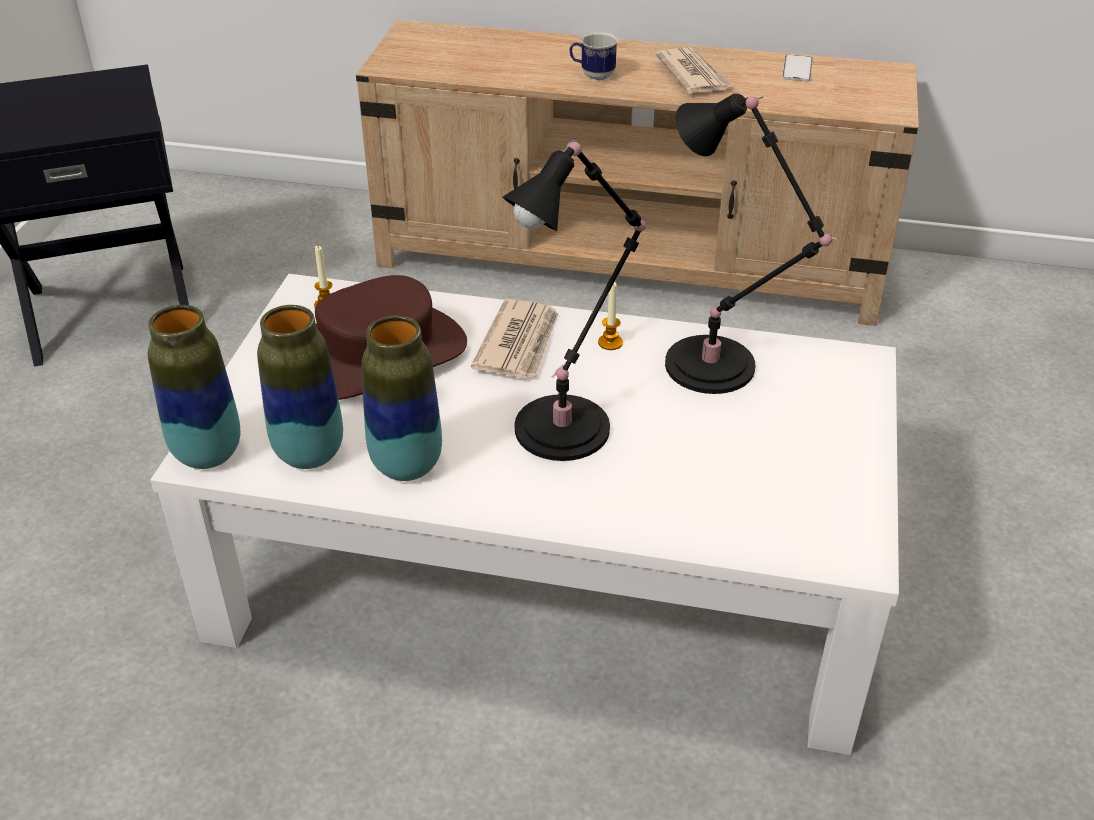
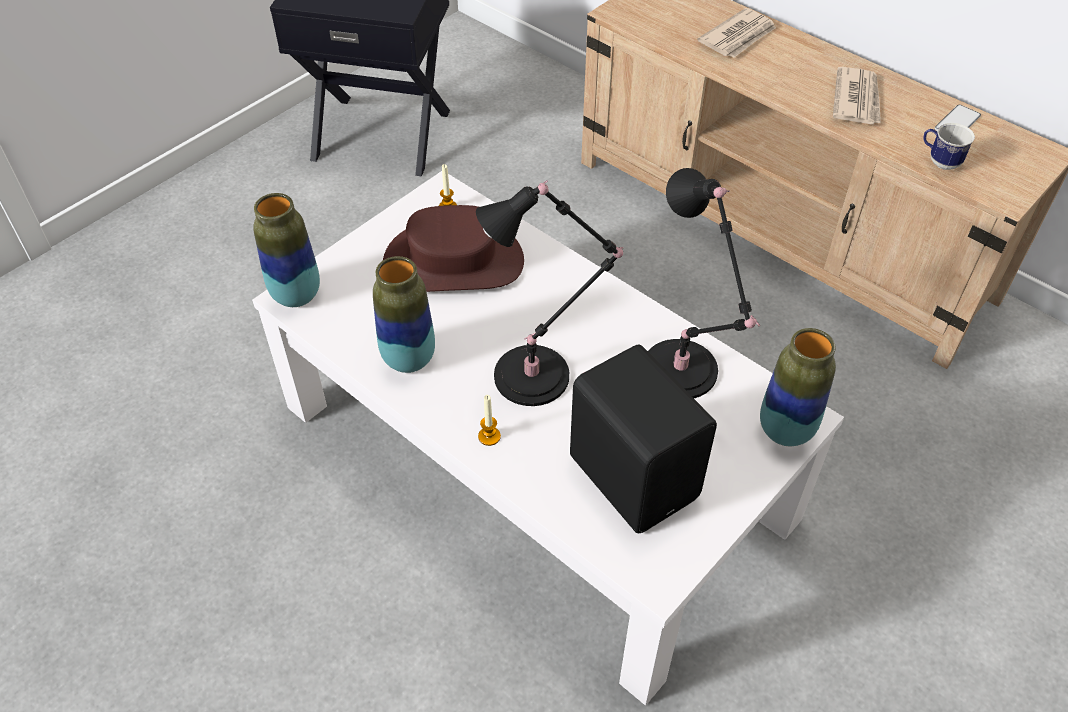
camera: 30 degrees right, 10 degrees up
(309, 454) = (355, 322): vase -> vase (785, 430)
(519, 343) = (555, 292): newspaper -> newspaper (738, 37)
(592, 75) = (770, 73): mug -> mug (939, 161)
(610, 342) = (621, 319): candle -> candle (489, 436)
(750, 475) = (635, 475): none -> black speaker

